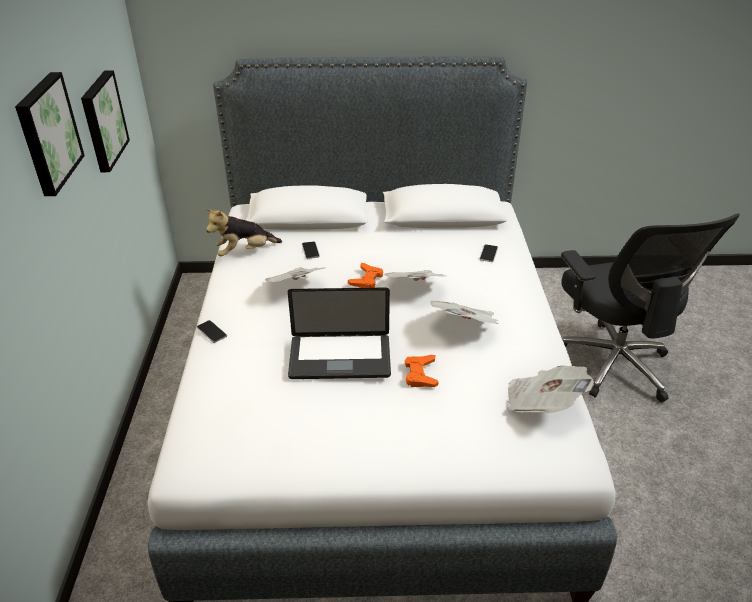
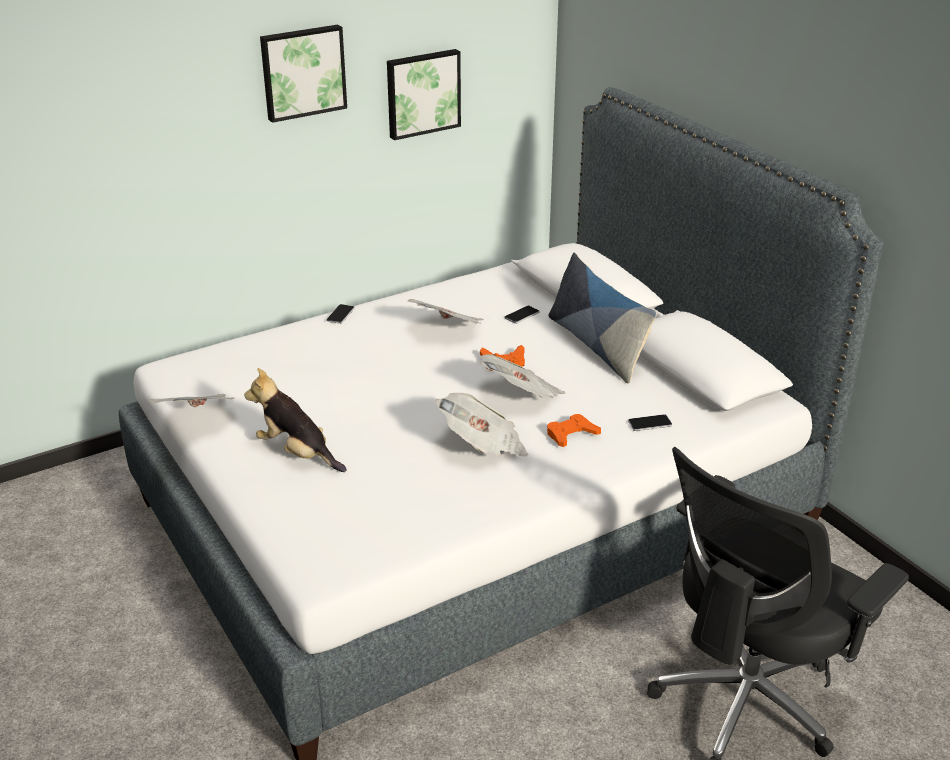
camera: 60 degrees right, 5 degrees down
(244, 252) = (479, 284): plush toy -> plush toy (297, 453)
(340, 358) = (357, 387): laptop -> none
(381, 237) = (597, 346): none -> pillow
(420, 374) = (376, 440): orange game controller -> orange game controller (571, 434)
(542, 404) = (393, 529): newspaper -> newspaper (199, 418)

